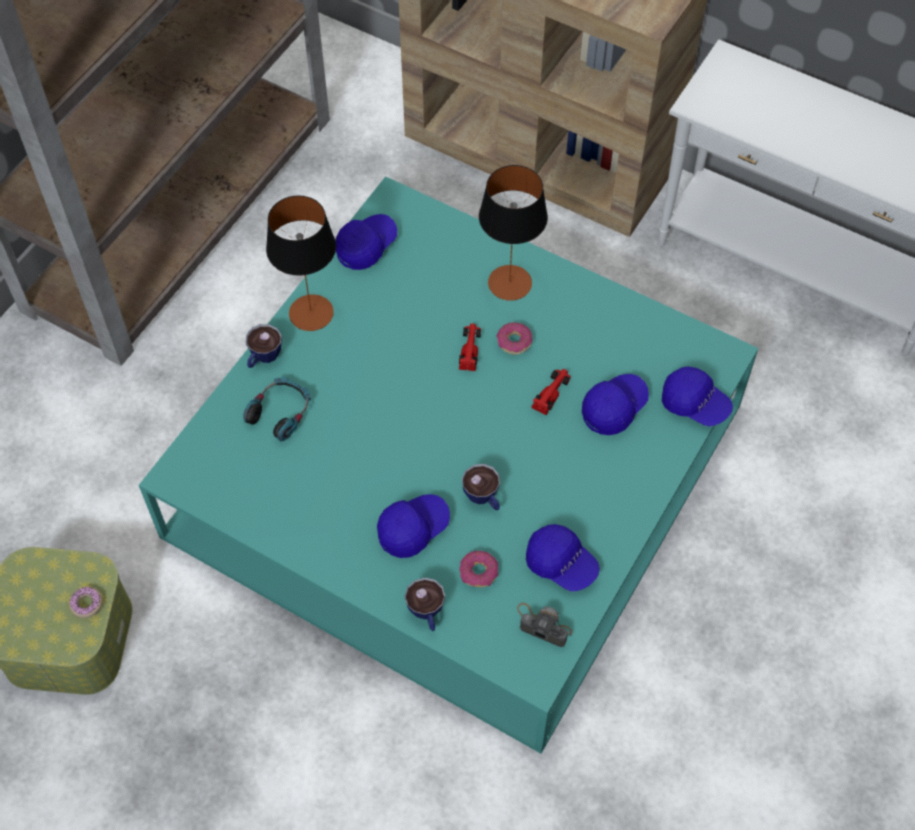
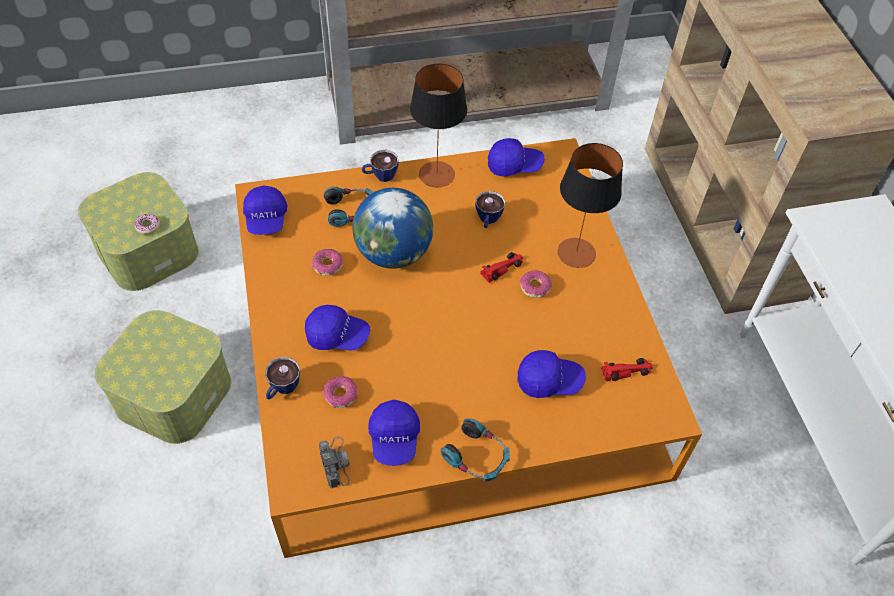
camera: 45 degrees right, 5 degrees down
(276, 730) = (173, 393): none -> storage box
(326, 479) = (327, 265): none -> donut
(367, 417) = (394, 253): none -> globe
(455, 470) = (443, 350): turquoise coffee table -> orange coffee table
(484, 498) = (399, 357): cup -> cup (488, 220)
(551, 392) = (521, 335): red toy car -> red toy car (627, 371)
(634, 517) = (476, 456): none -> headphones
(695, 404) = (608, 427): blue cap -> blue cap (266, 219)

